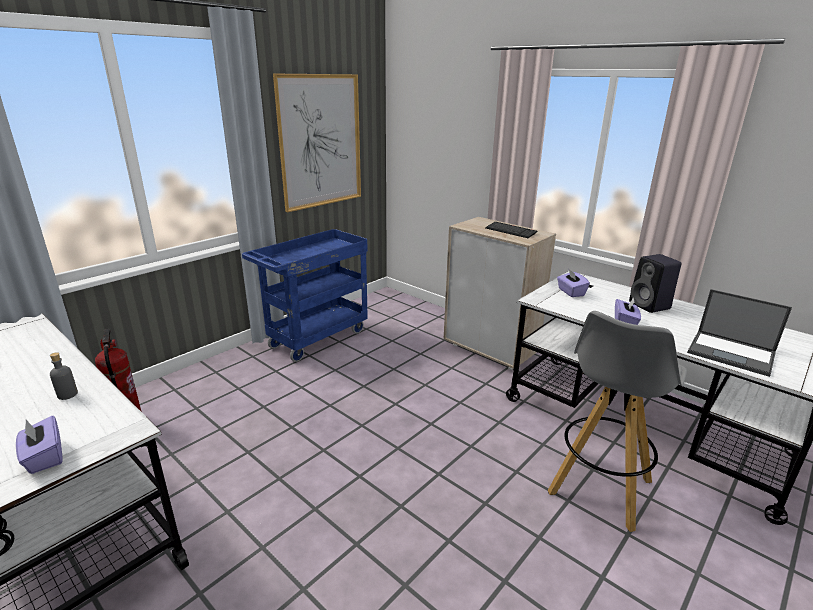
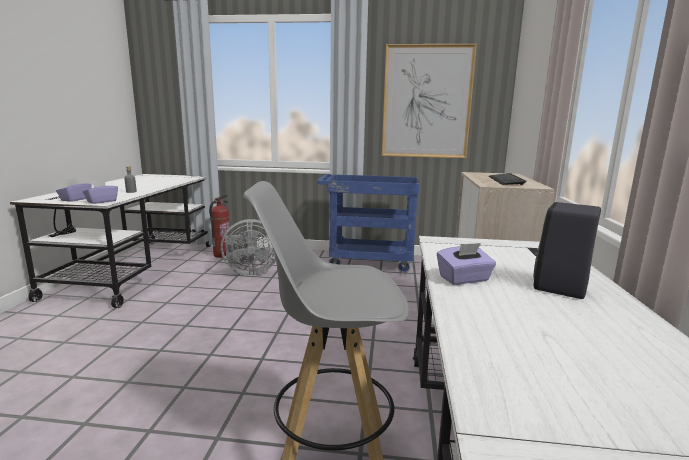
camera: 55 degrees right, 10 degrees down
(224, 416) = (249, 272): none -> grey fan
(570, 292) = (494, 249): purple tissue box -> purple tissue box (102, 201)
(732, 353) = (509, 354): laptop -> none

